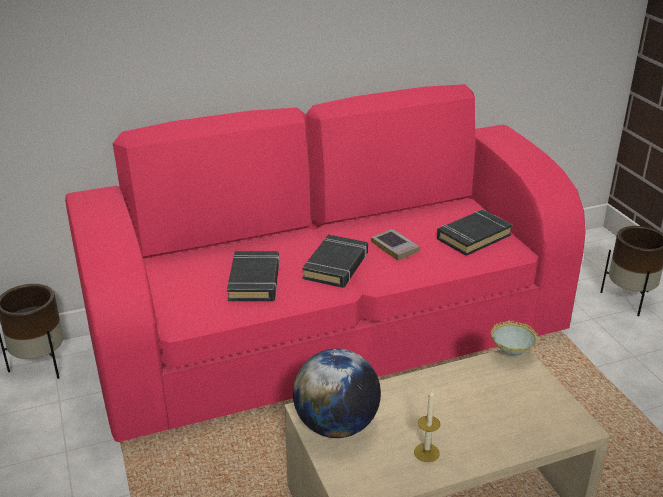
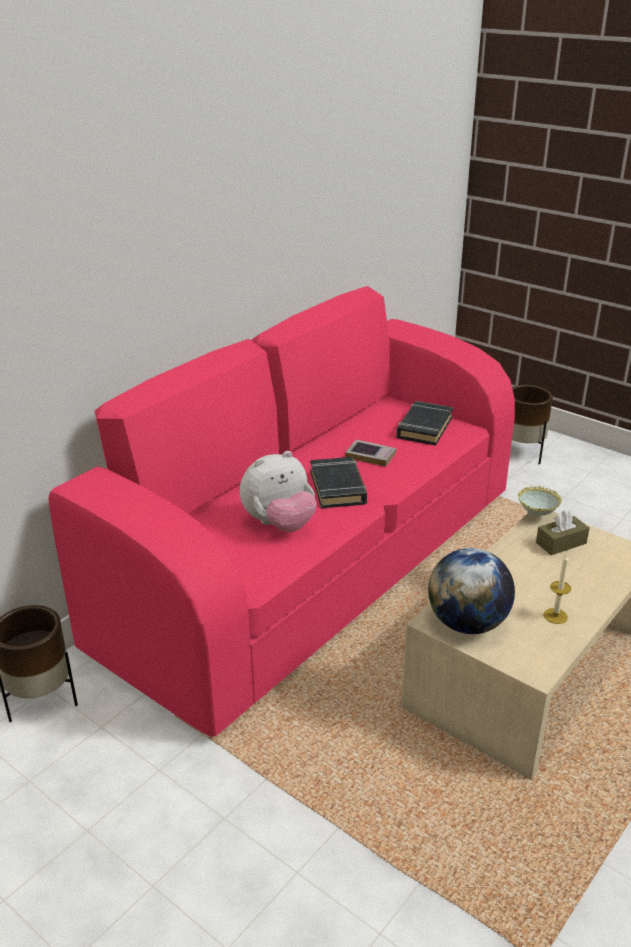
camera: 30 degrees left, 0 degrees up
(254, 281) = (279, 524): black book -> plush toy
(508, 388) = (561, 543): none -> brown tissue box

